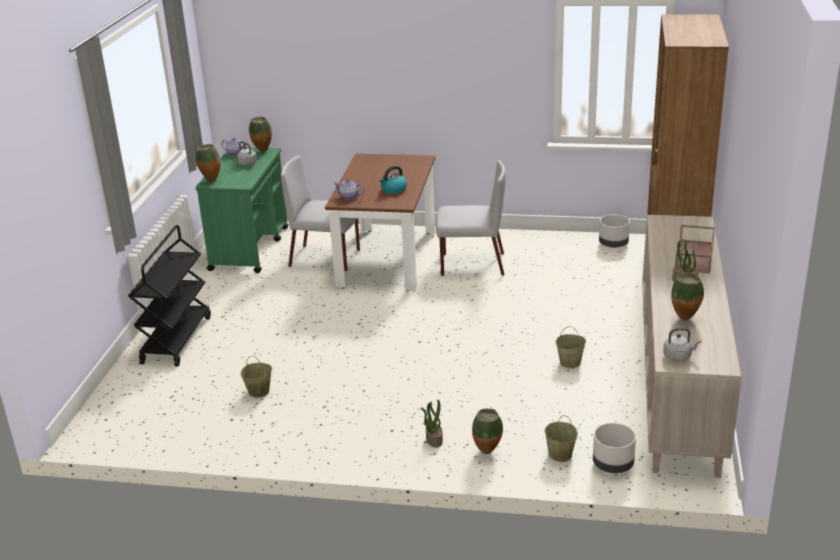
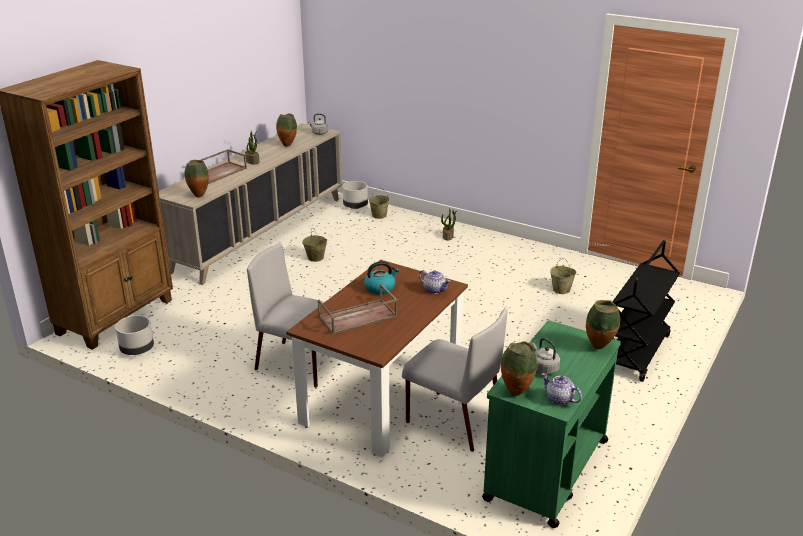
camera: 160 degrees left, 0 degrees up
(394, 170) = (357, 317): none -> brown tray
(488, 452) = (420, 224): vase -> vase (198, 196)

